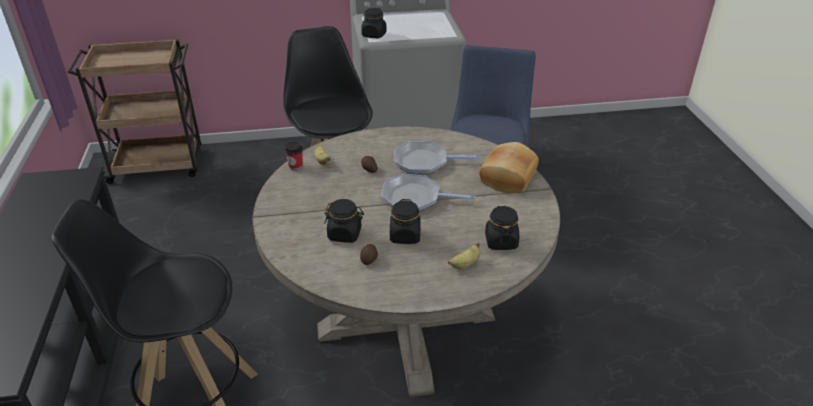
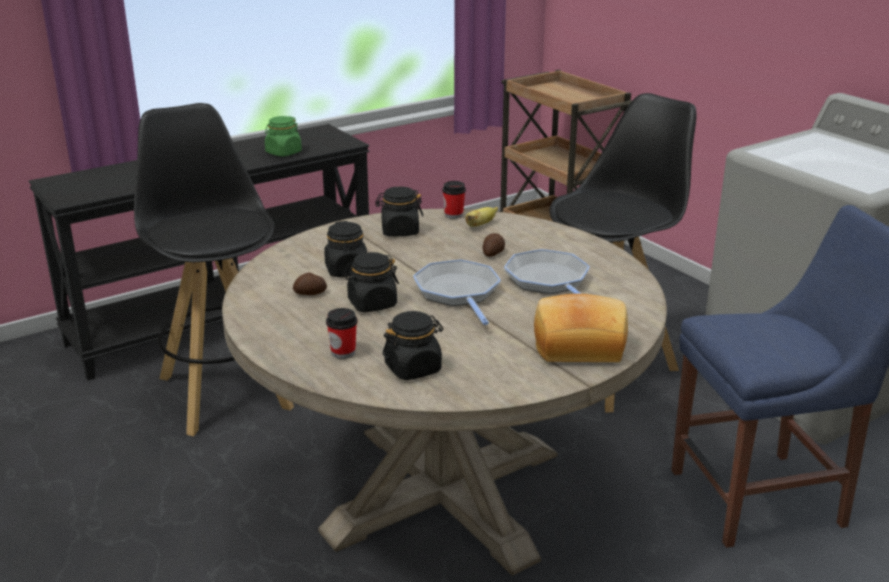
camera: 65 degrees right, 10 degrees down
(61, 213) = (283, 153): none -> green jar
(374, 35) = (769, 148): black jar -> black jar (399, 231)
(465, 264) = (343, 352): banana -> cup

